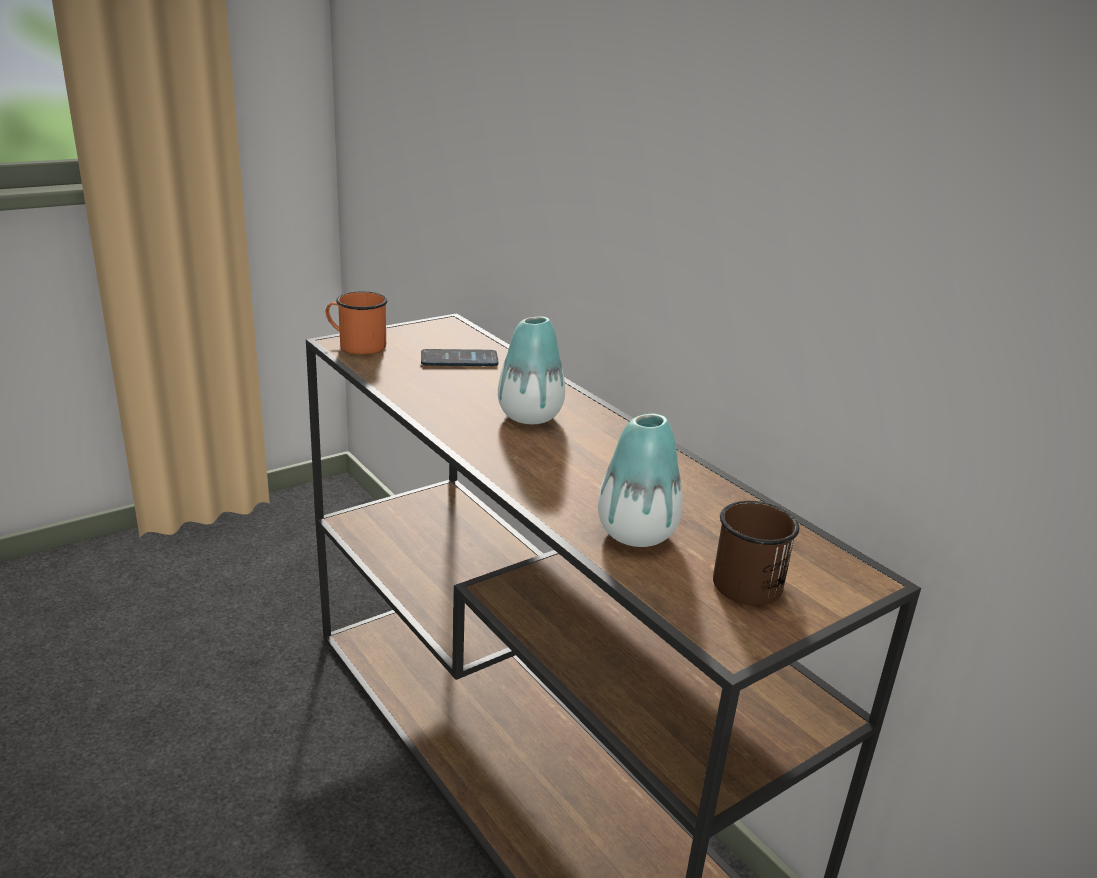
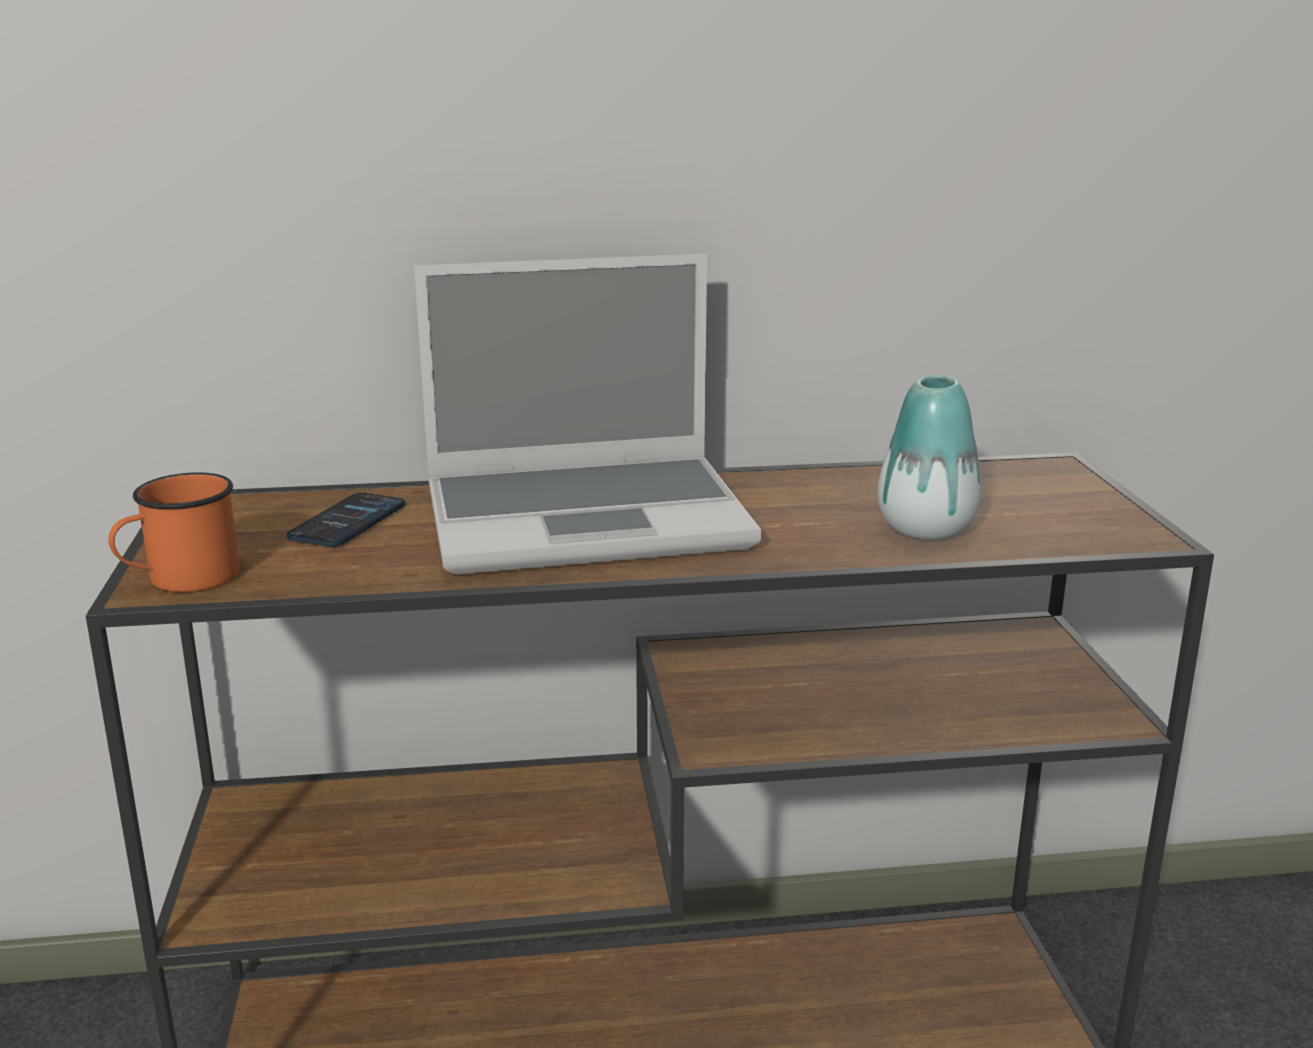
camera: 60 degrees left, 5 degrees down
(530, 416) = (589, 517): vase -> laptop
(752, 579) = (1040, 504): brown mug -> none

